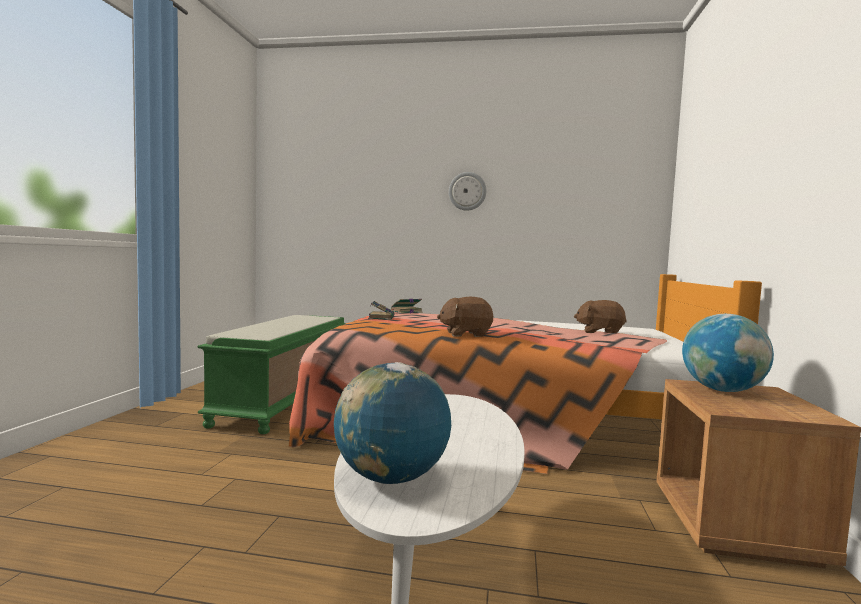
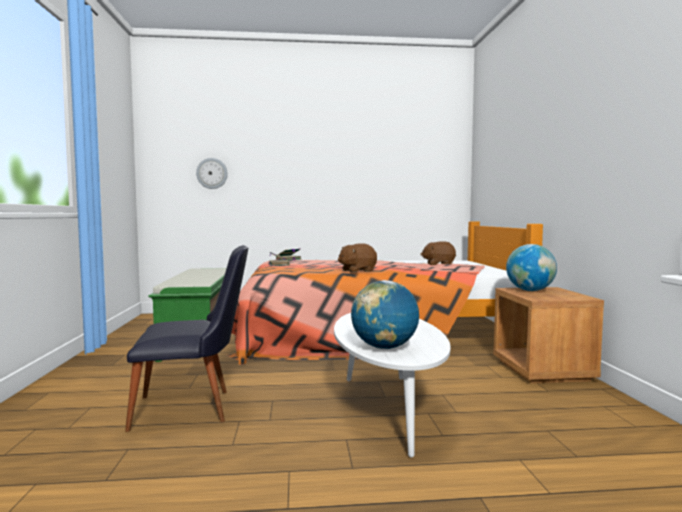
camera: 15 degrees left, 0 degrees up
(170, 512) = (193, 409): none -> black chair
(467, 191) = (323, 162): wall clock -> wall clock (212, 173)

